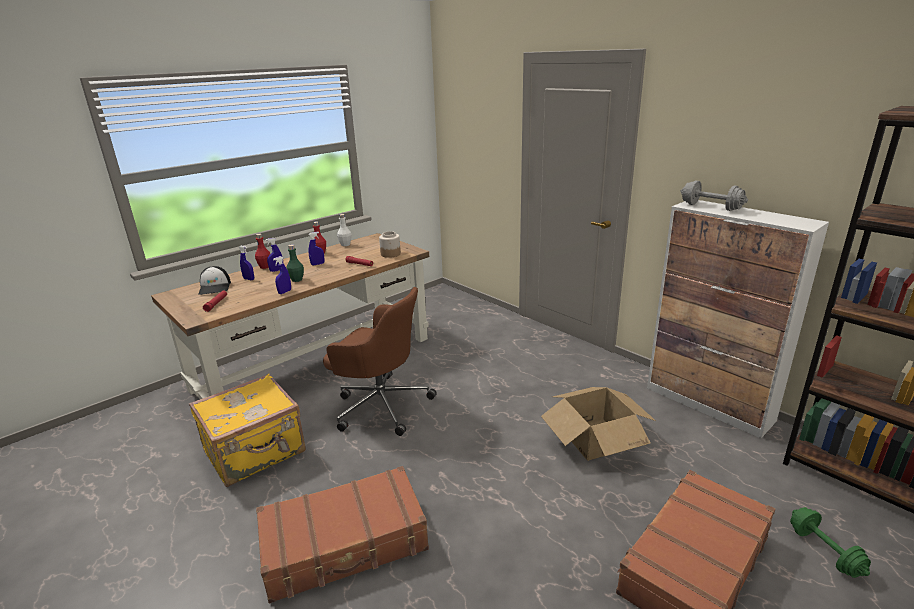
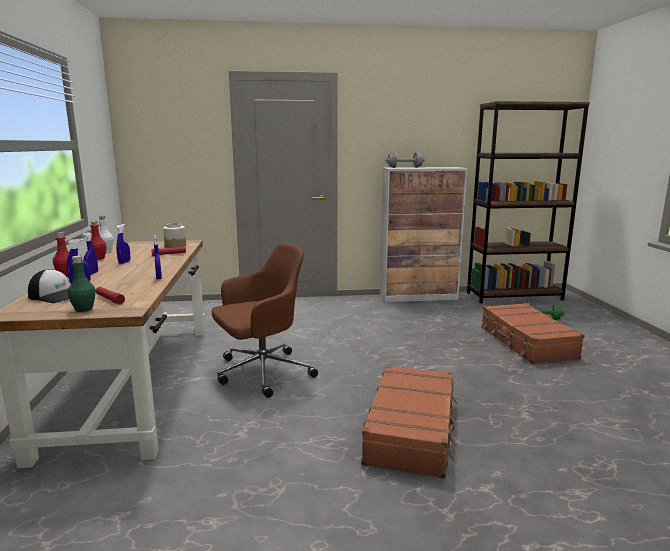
camera: 55 degrees left, 10 degrees down
(256, 452) = (230, 445): yellow suitcase -> none
(297, 280) = (141, 271): green bottle -> green bottle (84, 309)
(596, 438) = (409, 327): cardboard box -> none

